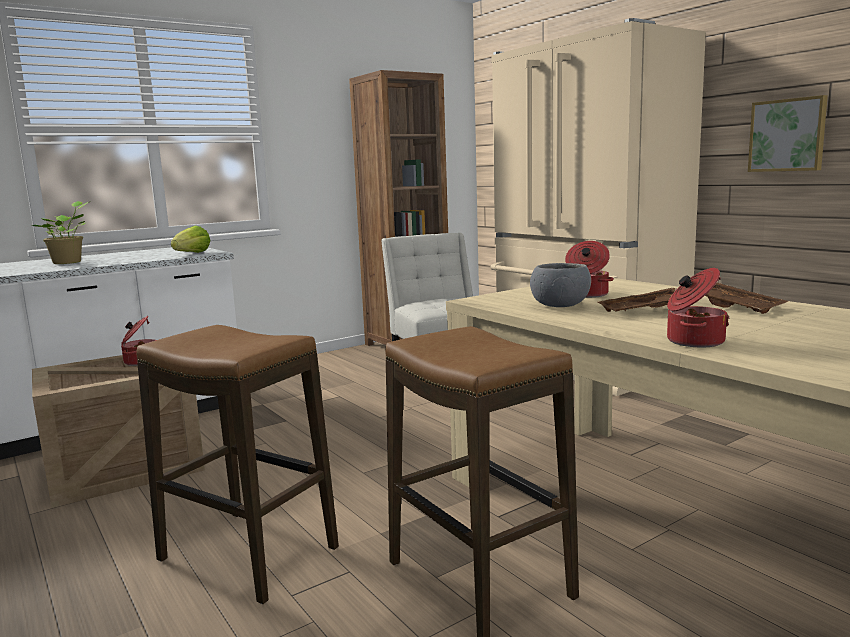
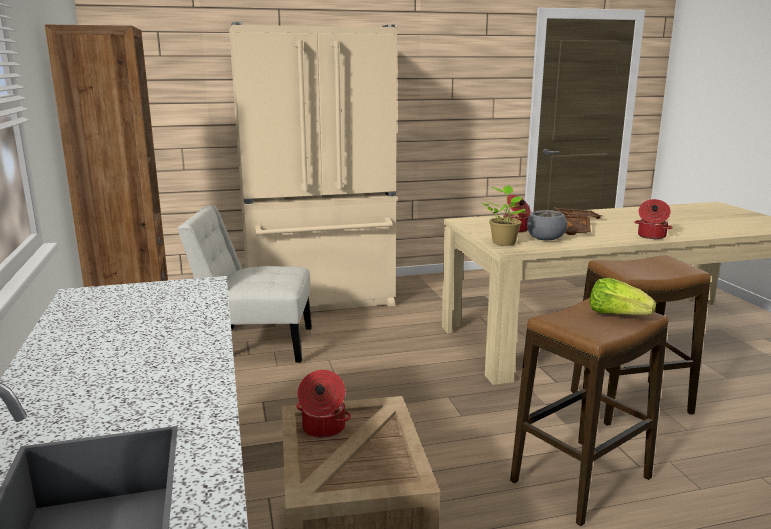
camera: 70 degrees left, 5 degrees up
(69, 262) = (127, 359): potted plant -> potted plant (504, 242)
(192, 254) = (192, 292): lettuce -> lettuce (616, 315)
(787, 135) = (431, 109): picture -> none

